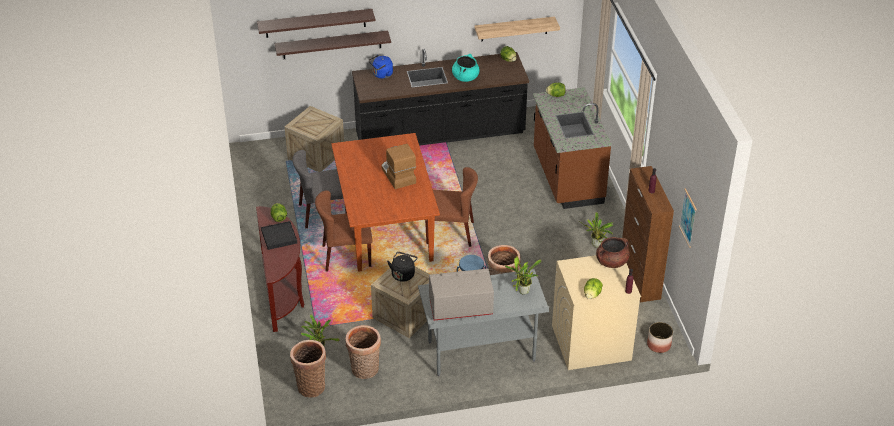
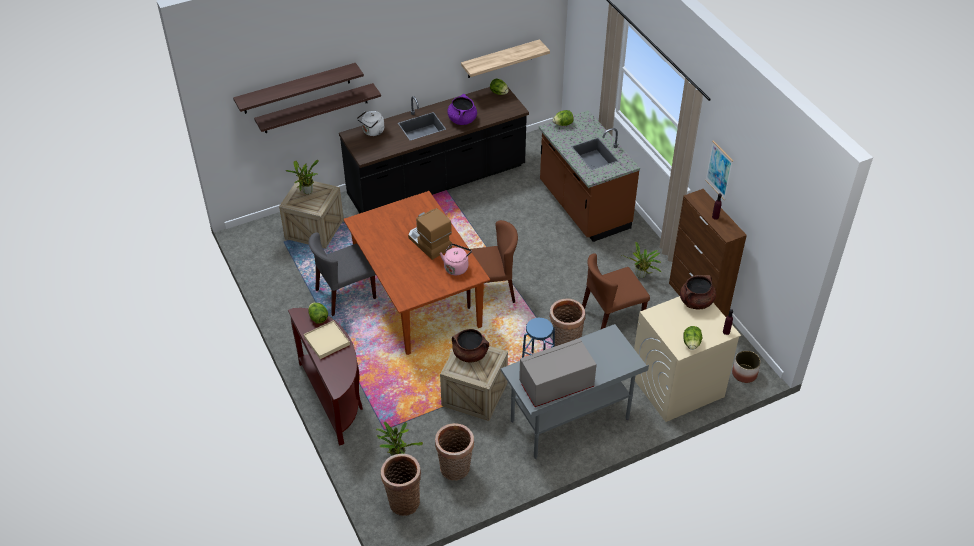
camera: 15 degrees left, 5 degrees up
(279, 237) = (327, 341): black tray -> beige tray
(346, 256) = (387, 340): brown chair -> brown chair (611, 317)
(381, 75) = (372, 132): blue kettle -> white kettle
(403, 274) = (470, 354): black kettle -> brown cooking pot
(414, 199) = (456, 267): none -> pink kettle
(465, 77) = (462, 120): turquoise cooking pot -> purple cooking pot
(522, 292) = (613, 353): potted plant -> potted plant (307, 192)
(688, 218) = (769, 241): picture -> picture (719, 170)

